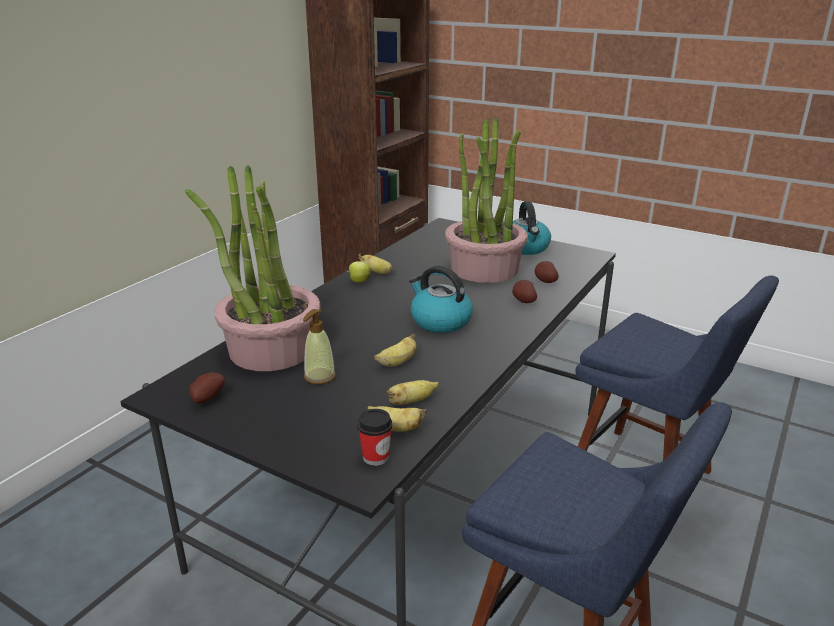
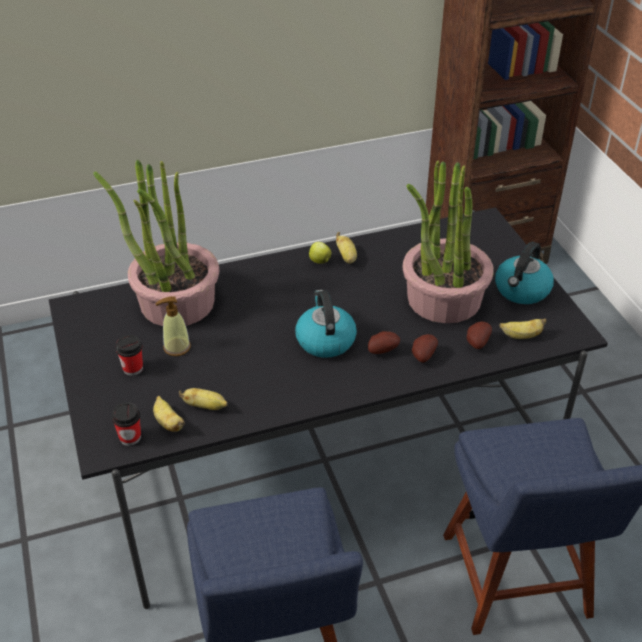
camera: 40 degrees right, 15 degrees up
(207, 399) = (93, 326): potato -> potato (382, 350)
(298, 409) = (133, 368): none -> cup
(397, 362) = (241, 365): banana -> banana (521, 336)

